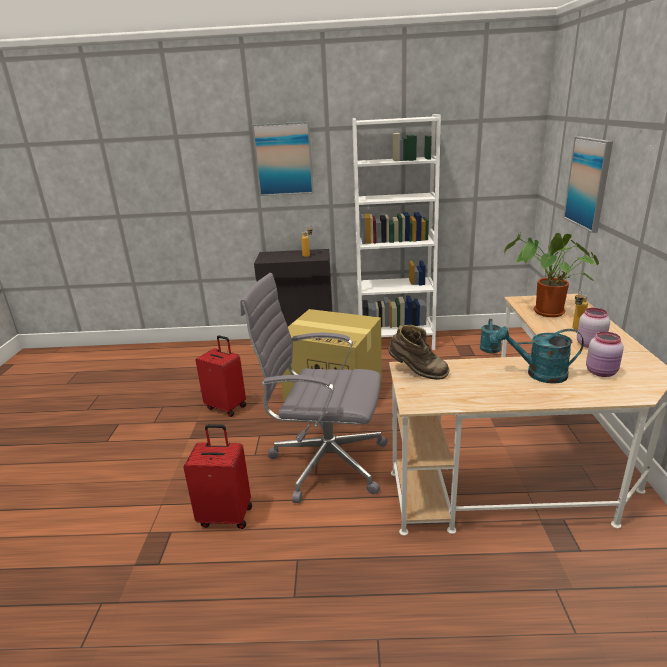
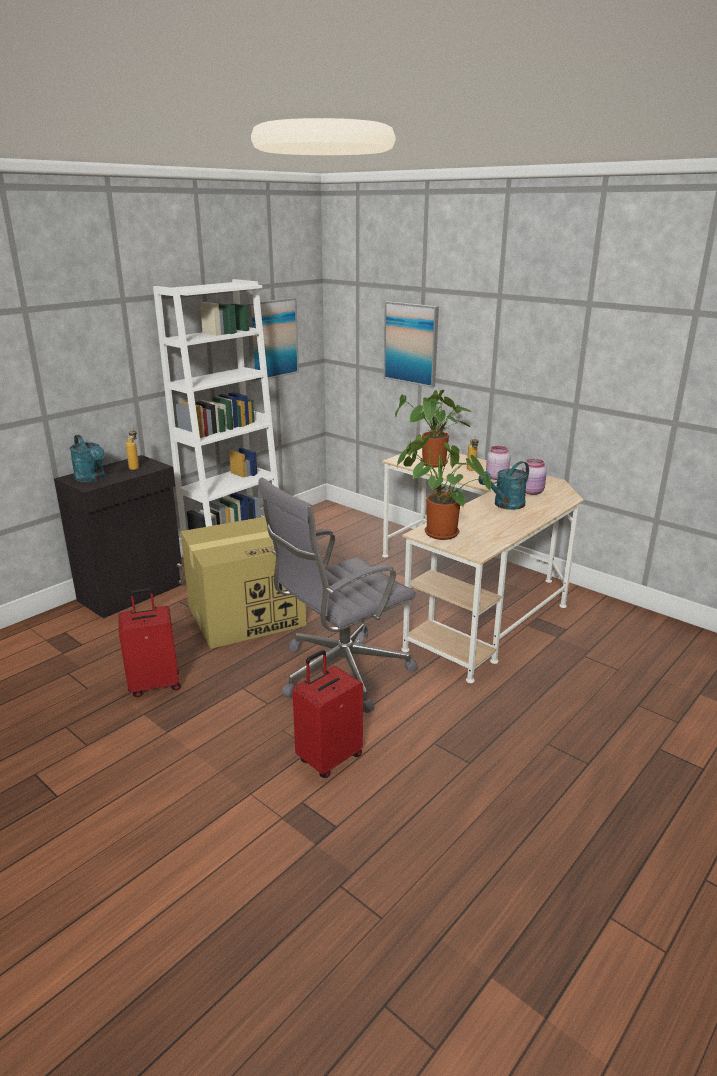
camera: 50 degrees left, 0 degrees up
(284, 159) = (74, 343): picture -> picture (272, 339)
(417, 372) = (437, 533): brown boot -> potted plant
(490, 350) = (331, 527): turquoise watering can -> turquoise watering can (92, 478)

